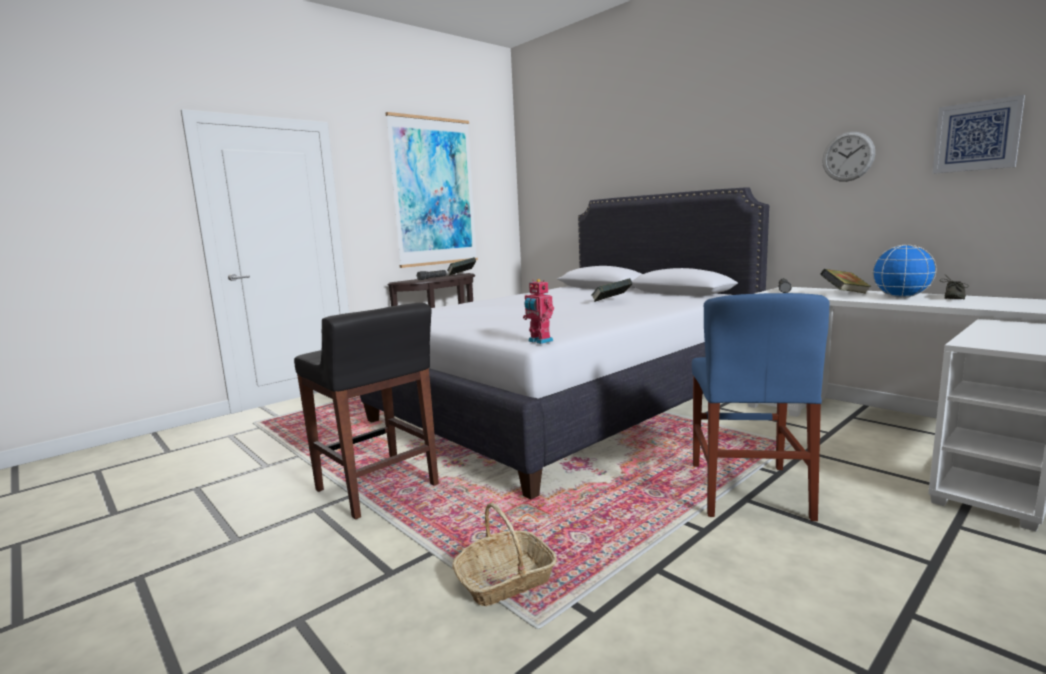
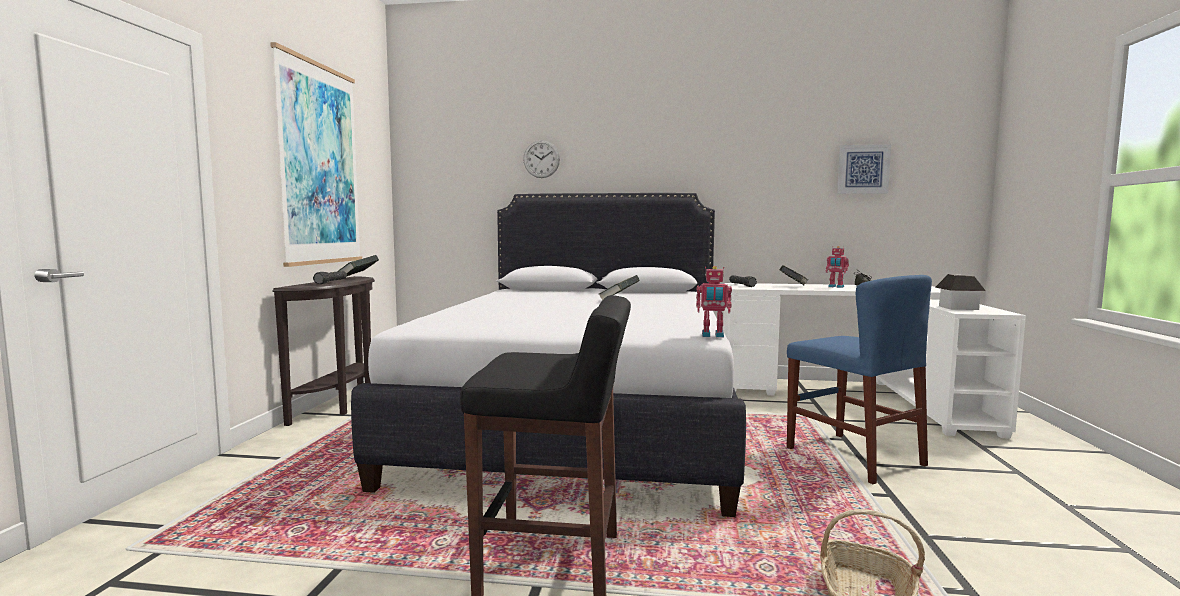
camera: 40 degrees left, 5 degrees down
(848, 156) = (776, 174): wall clock -> wall clock (541, 159)
(901, 297) = (835, 287): globe -> toy robot
(995, 337) = (958, 308): none -> toy house

